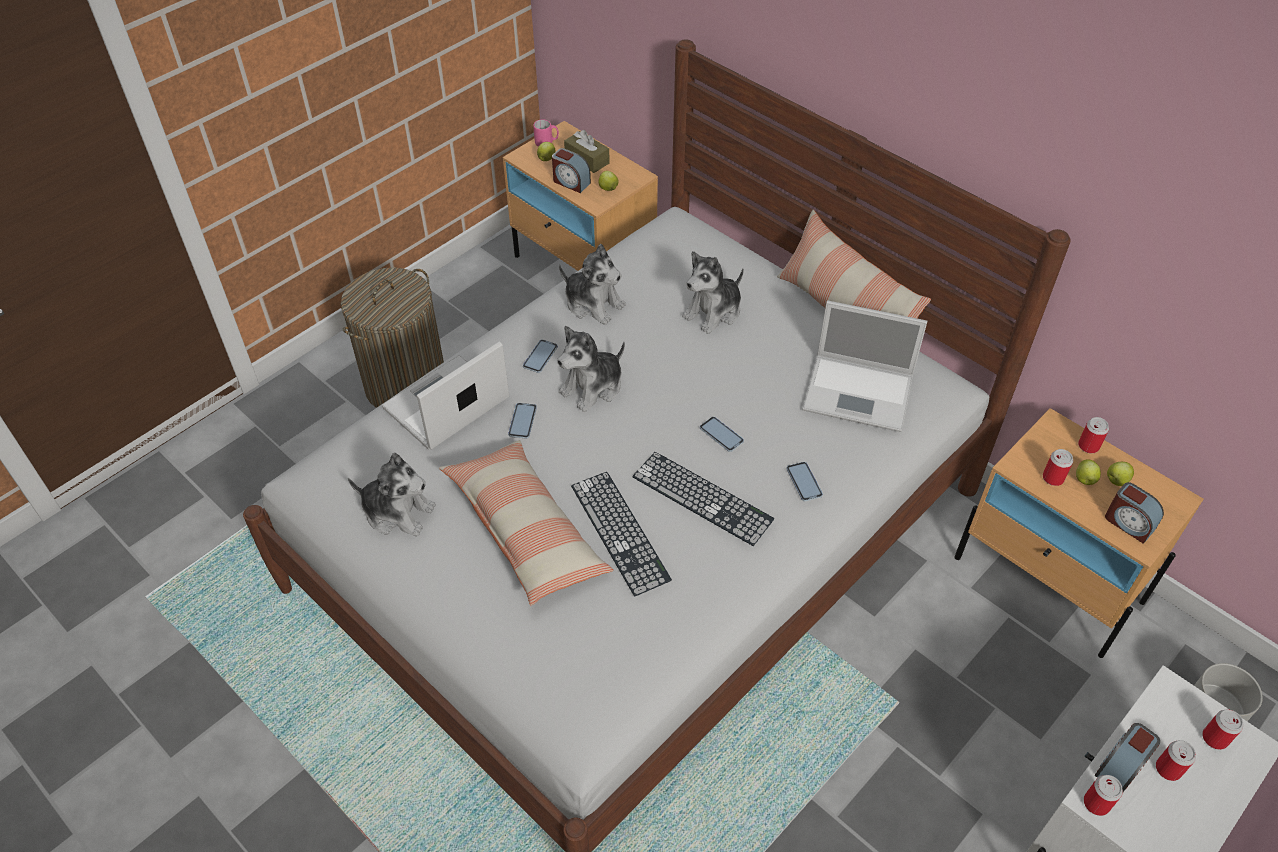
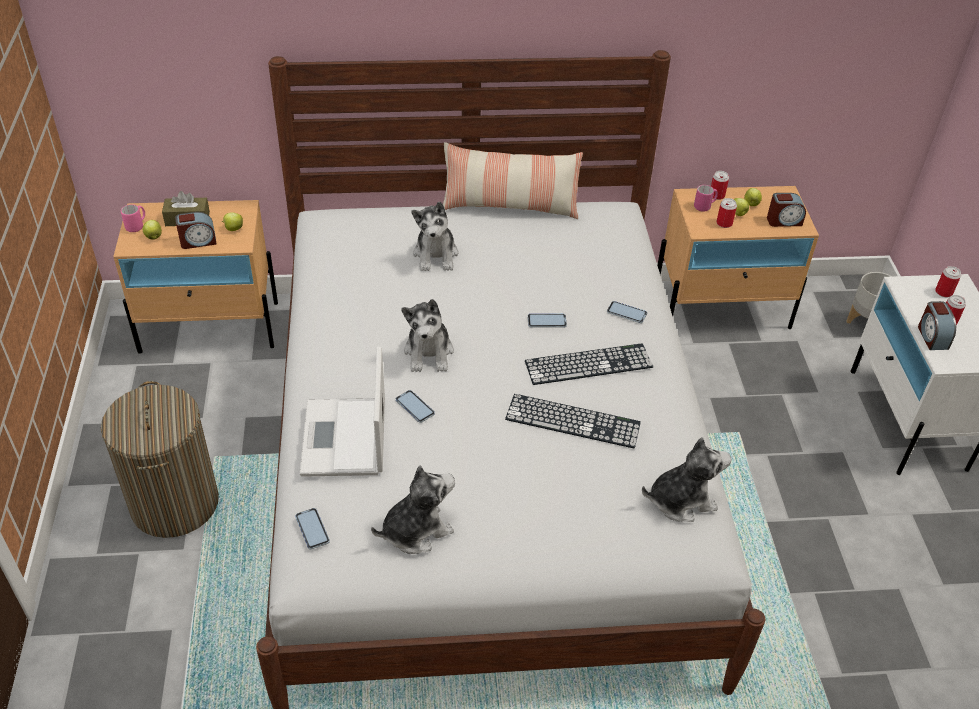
camera: 50 degrees left, 5 degrees down
(526, 531) = (517, 468): pillow -> none
(540, 357) = (365, 360): phone -> phone (312, 529)
(593, 304) = (349, 303): plush toy -> plush toy (681, 500)
(860, 393) = (585, 242): laptop -> none
(1057, 447) = (704, 206): none -> pink mug
(1096, 803) = (946, 361): can -> none

